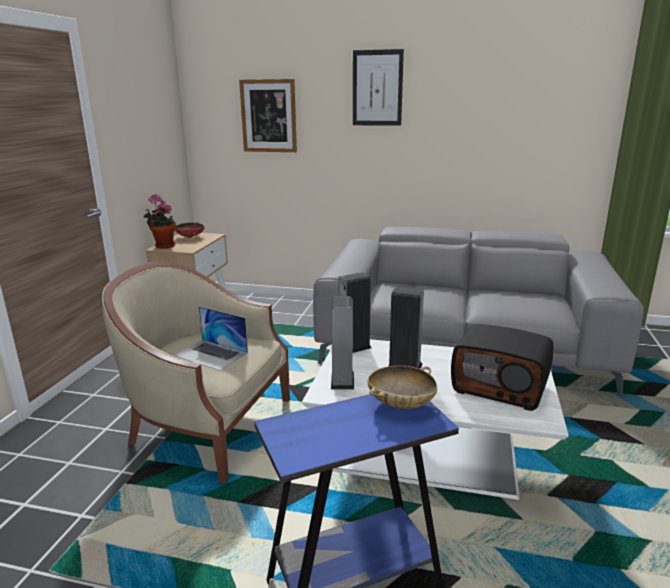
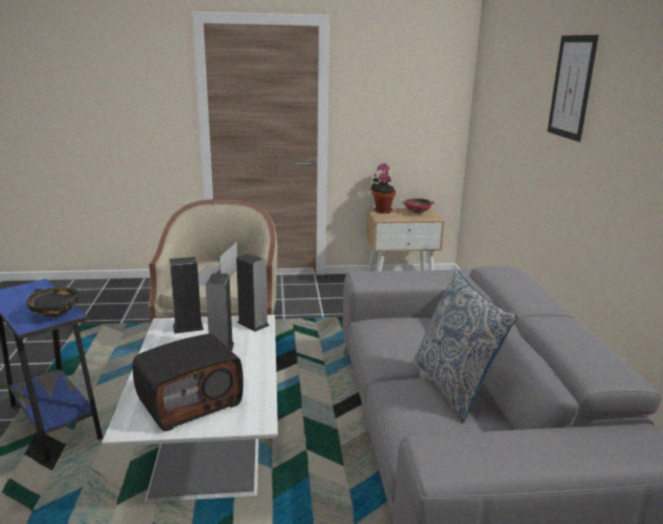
camera: 70 degrees right, 0 degrees up
(268, 116) = (505, 108): picture -> none
(400, 404) = (56, 314): beige bowl -> black bowl
(490, 294) = (454, 387): none -> pillow
(500, 387) = (190, 402): radio -> radio turned 135 degrees counterclockwise

